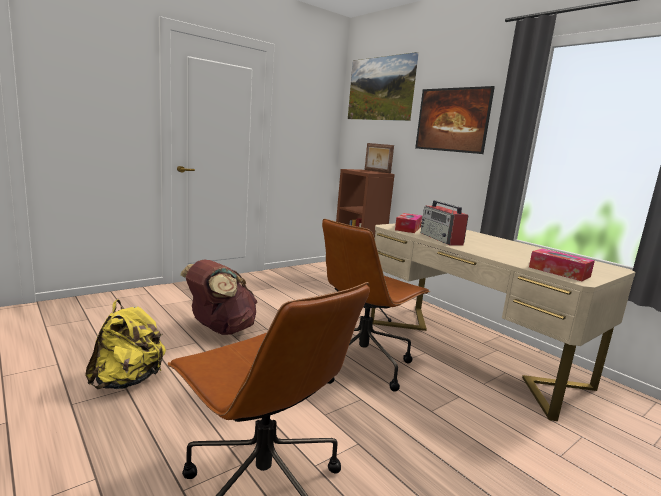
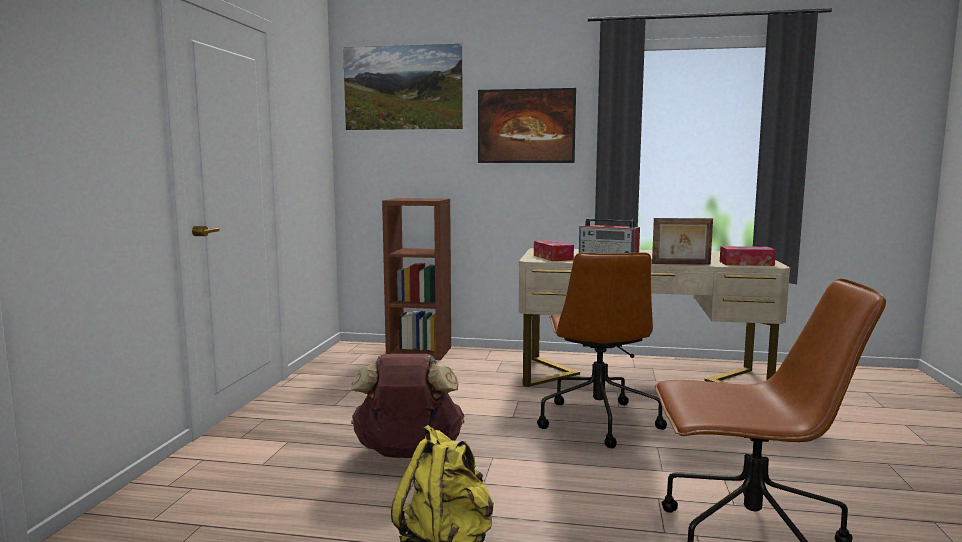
camera: 40 degrees left, 5 degrees down
(376, 171) = (422, 198): picture frame -> picture frame (681, 264)

